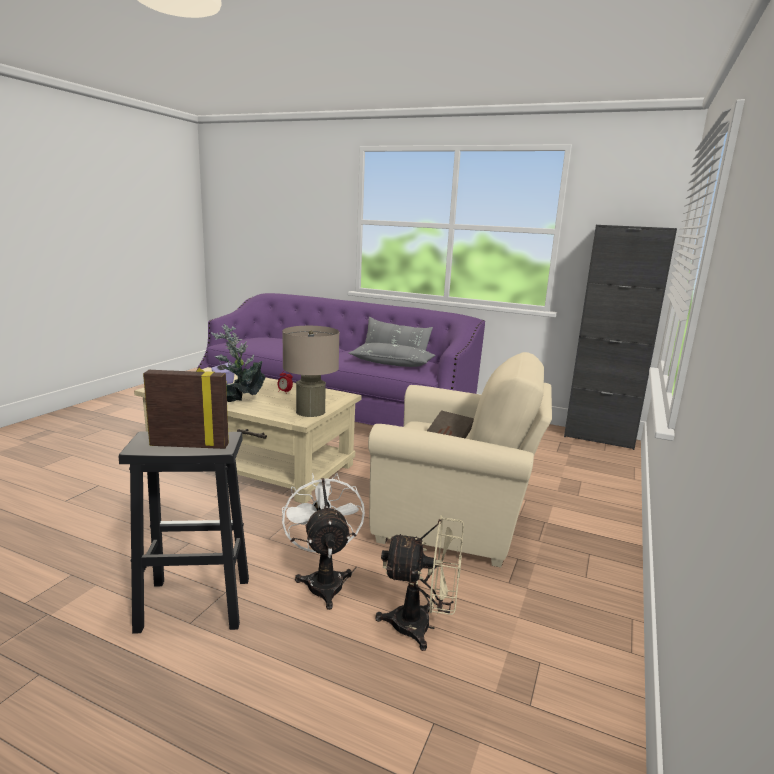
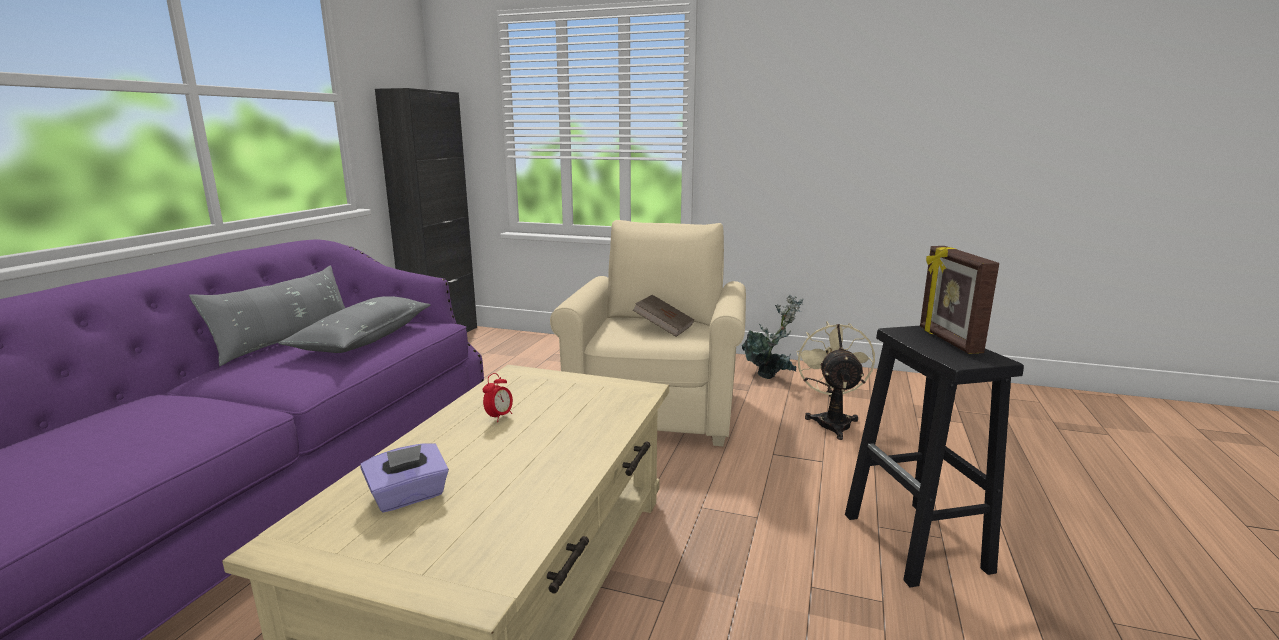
camera: 95 degrees left, 0 degrees up
(237, 404) = (582, 448): potted plant -> potted plant (770, 375)
(310, 411) = (603, 387): beige table lamp -> none
(324, 580) = (810, 468): white fan -> none

